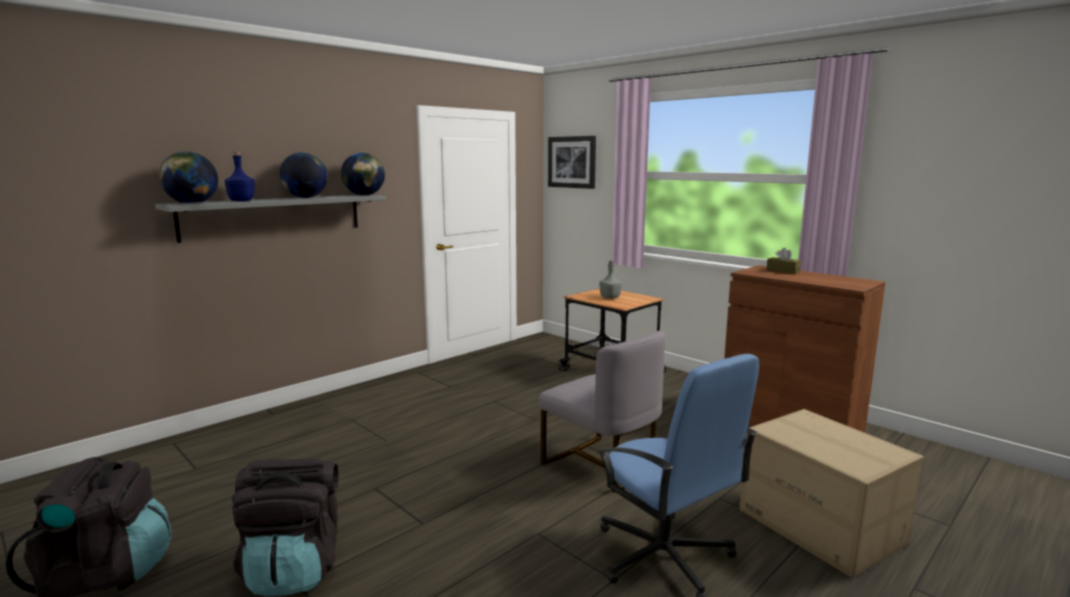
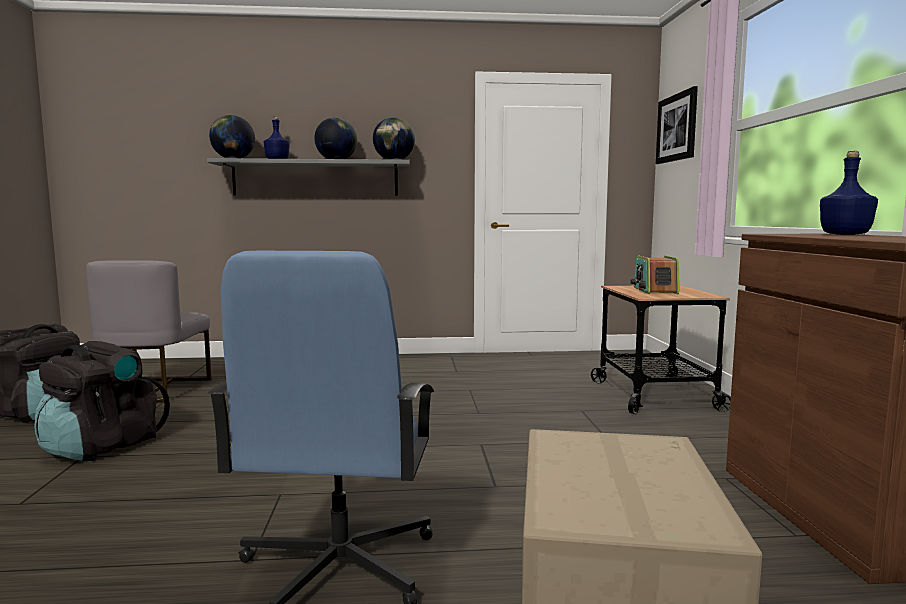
camera: 40 degrees right, 5 degrees down
(601, 465) = (459, 466): grey chair -> grey chair (155, 390)
(610, 298) = (654, 290): grey bottle -> radio
(782, 271) = (846, 234): brown tissue box -> blue bottle

